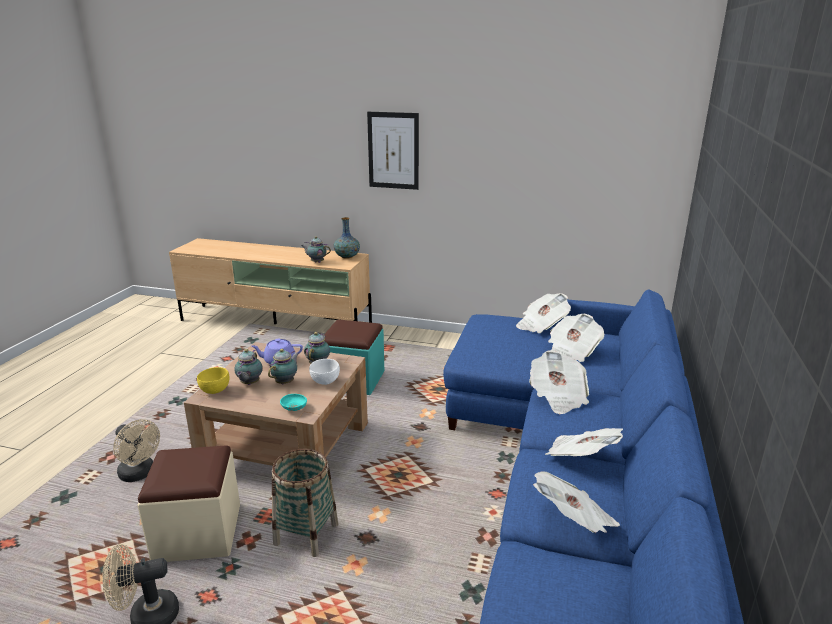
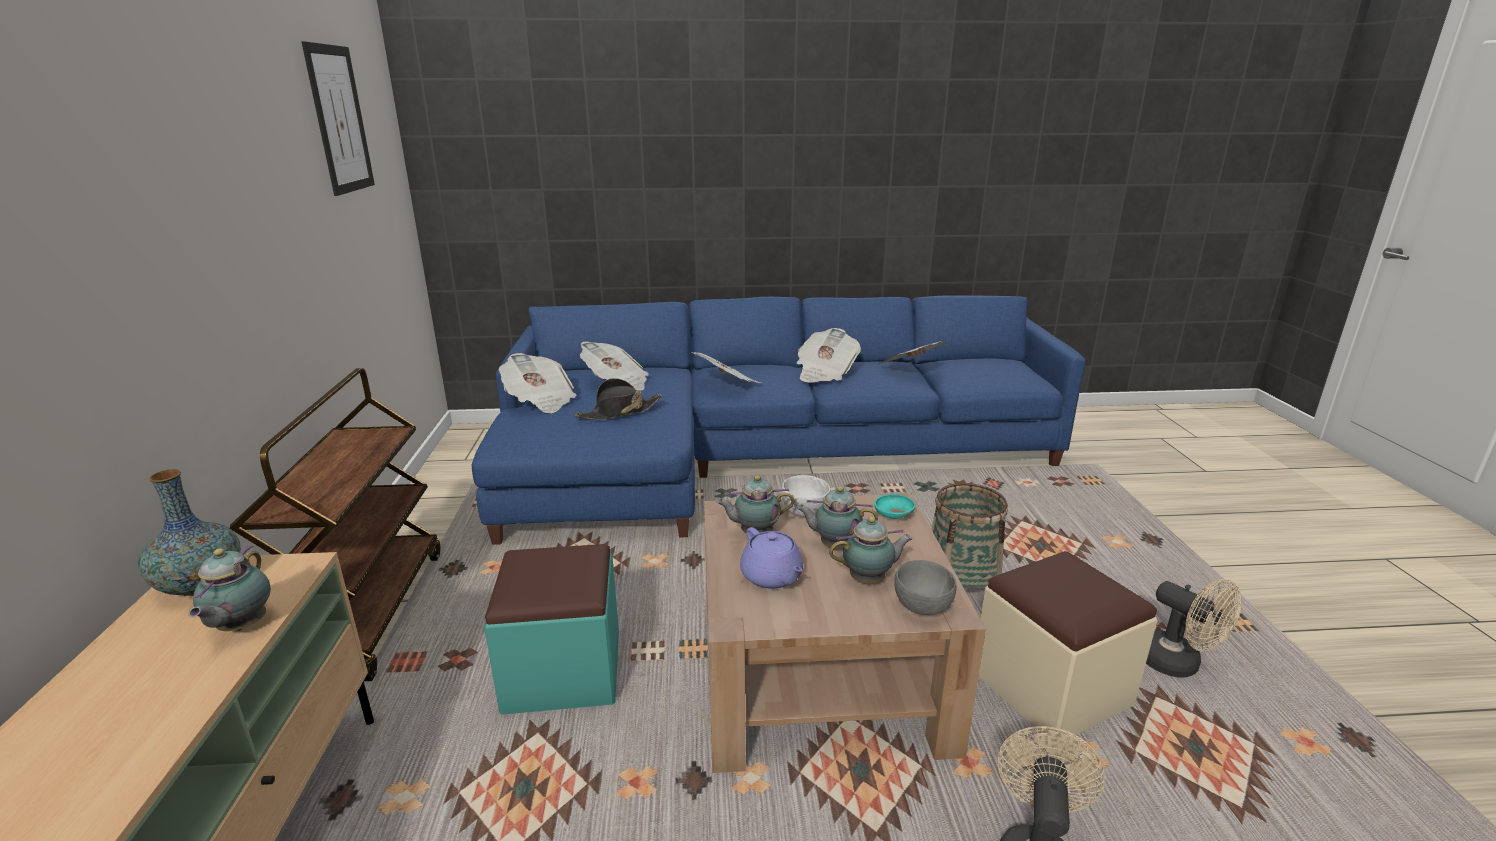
camera: 110 degrees left, 0 degrees up
(215, 391) = (922, 607): yellow bowl -> grey bowl
(393, 150) = (118, 236): picture -> picture (339, 119)
(431, 340) = (368, 611): none -> brown cart
(509, 347) = (619, 412): none -> black hat

